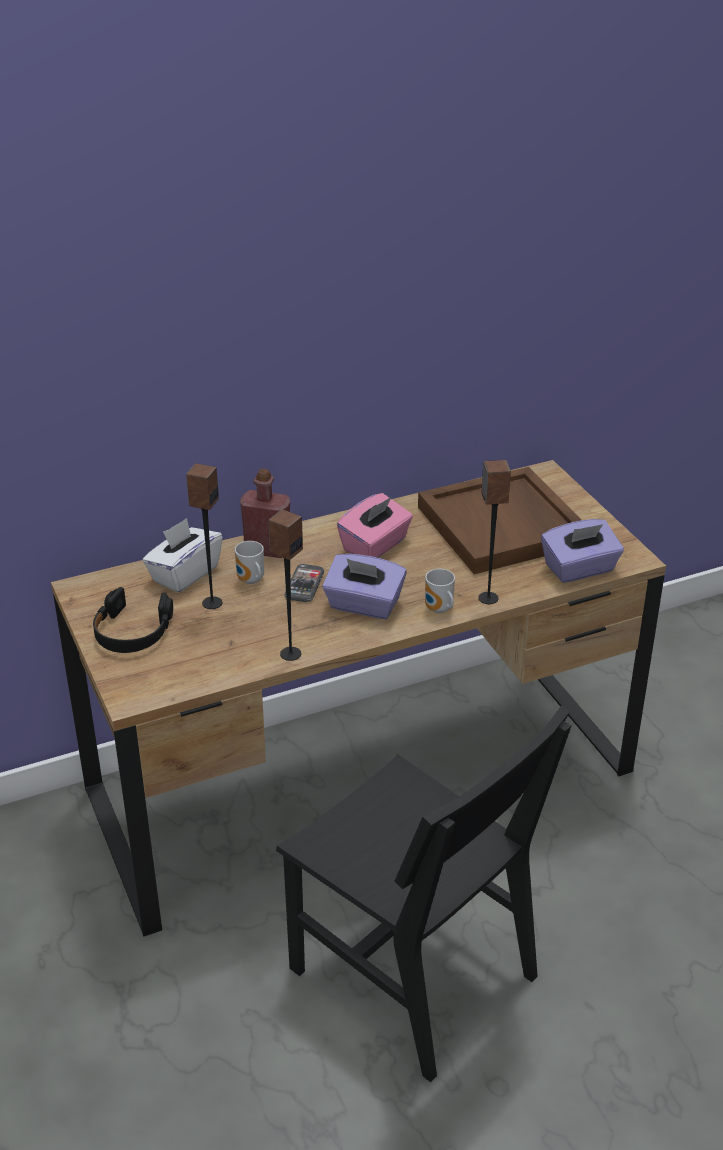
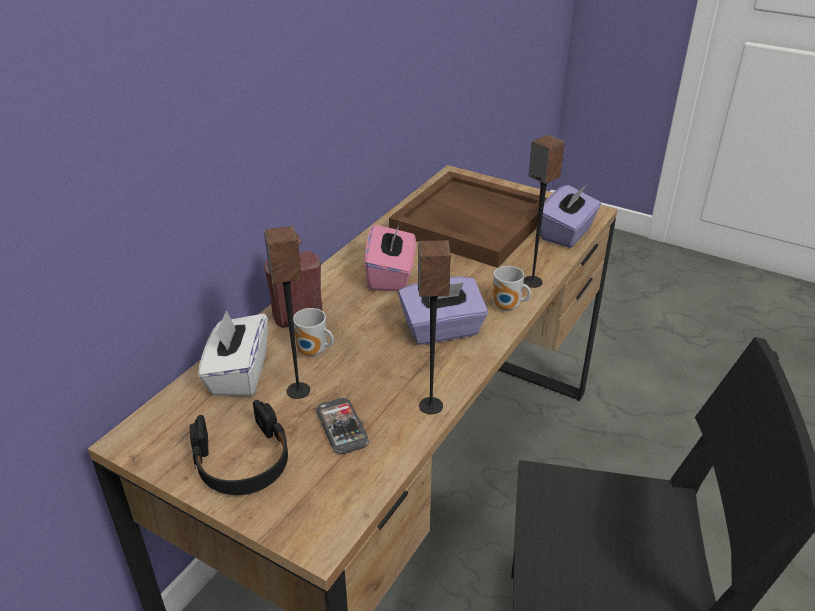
camera: 35 degrees left, 0 degrees up
(304, 585) = (368, 335): phone -> phone (342, 427)

